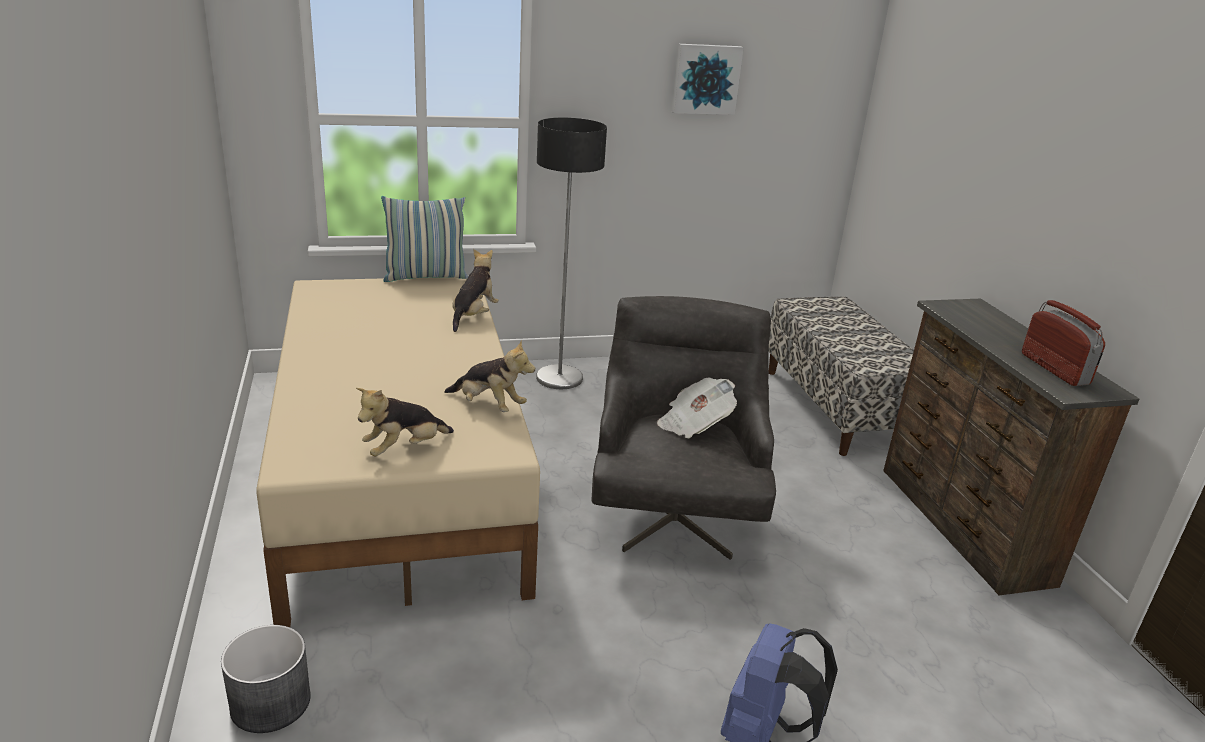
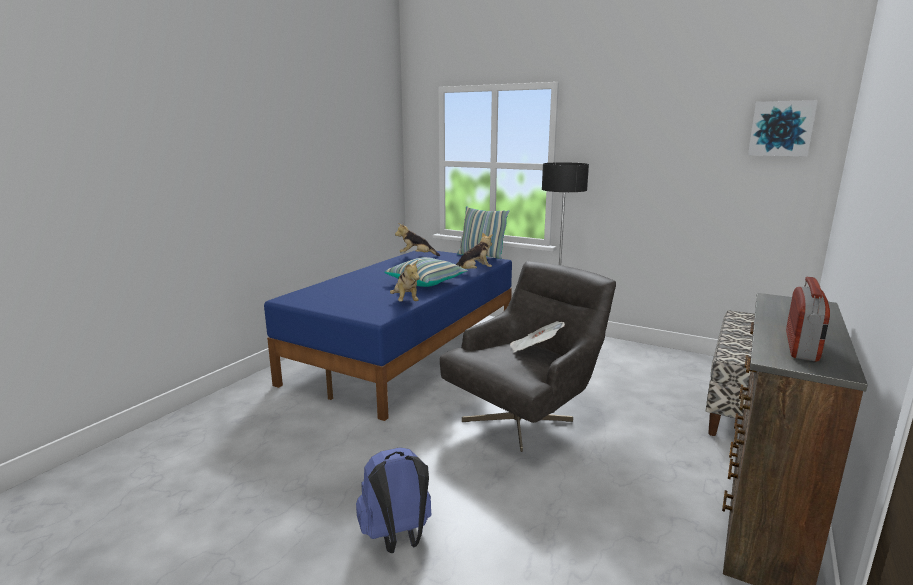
camera: 45 degrees right, 10 degrees down
(270, 702) = (232, 408): grey planter -> none
(401, 472) = (408, 352): beige bed -> blue bed
(404, 449) = (337, 305): plush toy -> plush toy (416, 256)
(447, 357) = (426, 282): none -> pillow
(705, 79) = (681, 136): picture -> picture (781, 128)

